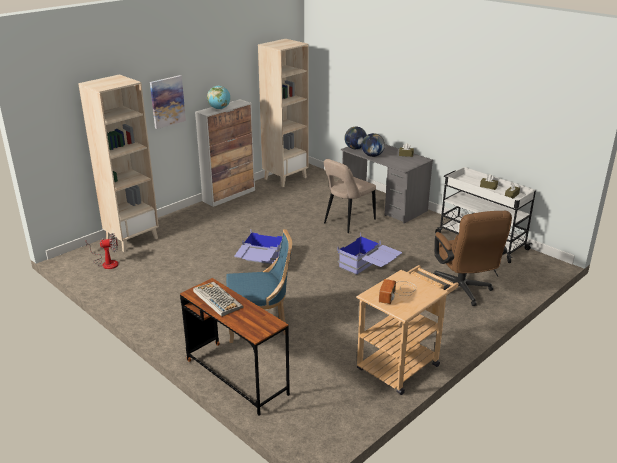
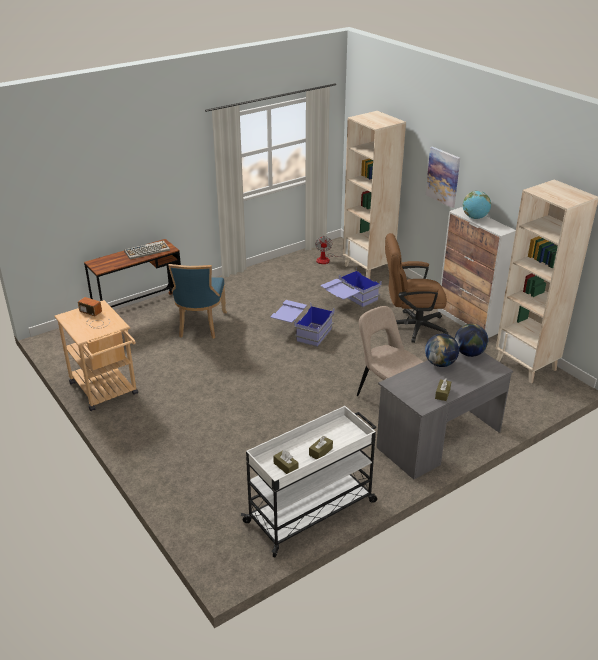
camera: 100 degrees right, 5 degrees up
(369, 269) = (270, 398): blue storage box -> blue storage box (349, 301)
(462, 292) = (197, 459): brown office chair -> brown office chair (411, 327)

